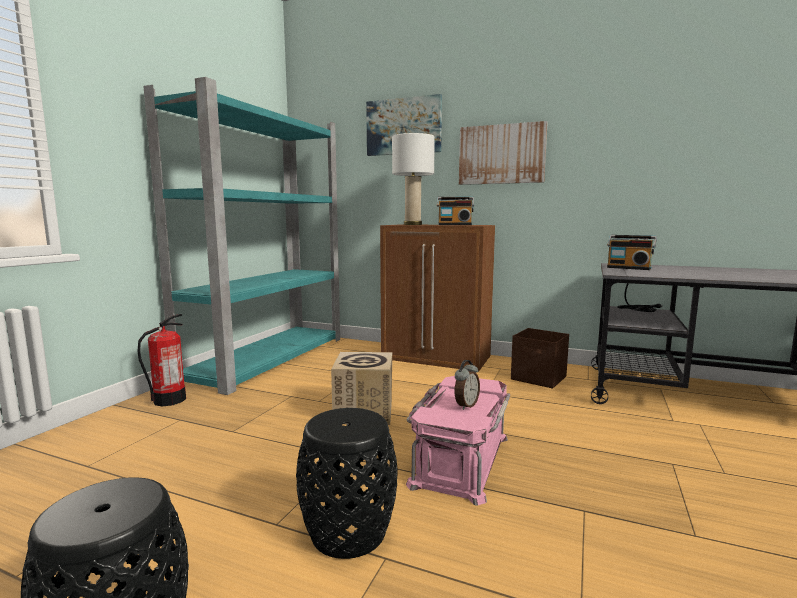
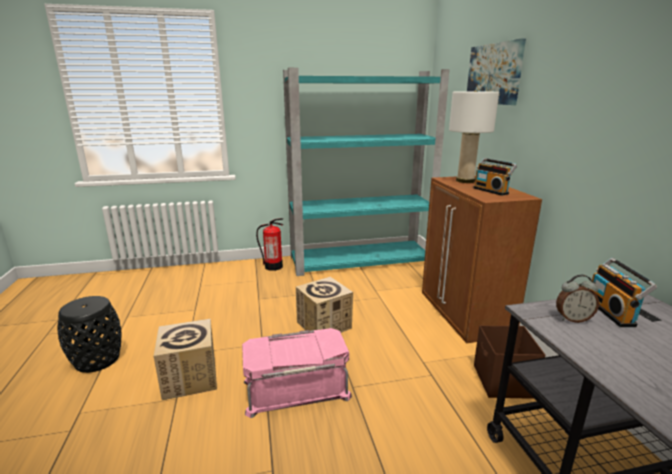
camera: 55 degrees right, 10 degrees up
(348, 533) = (190, 378): black stool -> cardboard box
(465, 405) = (288, 352): alarm clock -> alarm clock (572, 319)
(501, 154) = (564, 115): picture -> none

